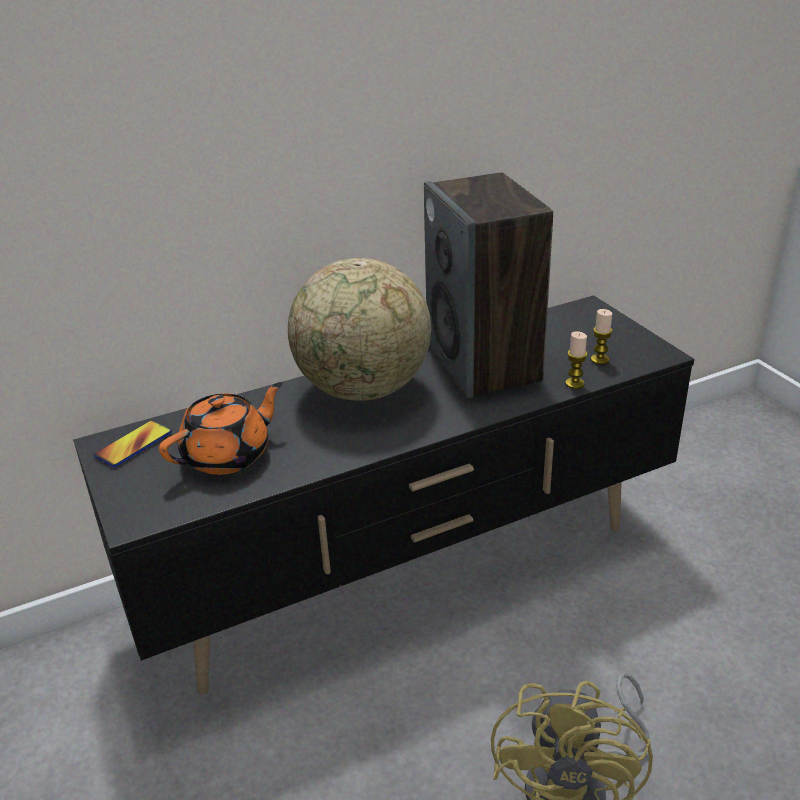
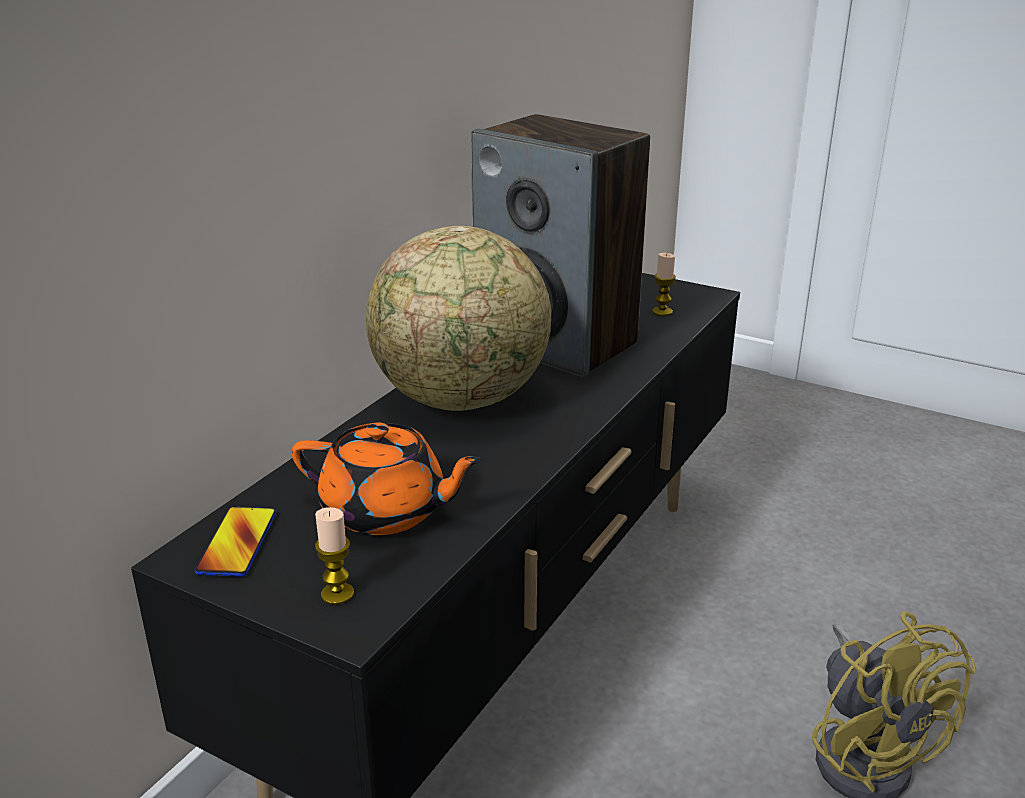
camera: 35 degrees left, 5 degrees down
(228, 455) = (386, 511): orange teapot -> orange teapot turned 90 degrees clockwise
(574, 383) = (667, 337): candle -> candle (337, 594)

